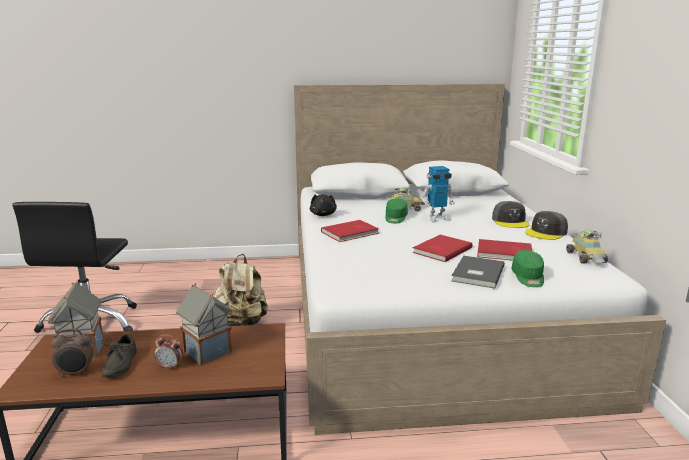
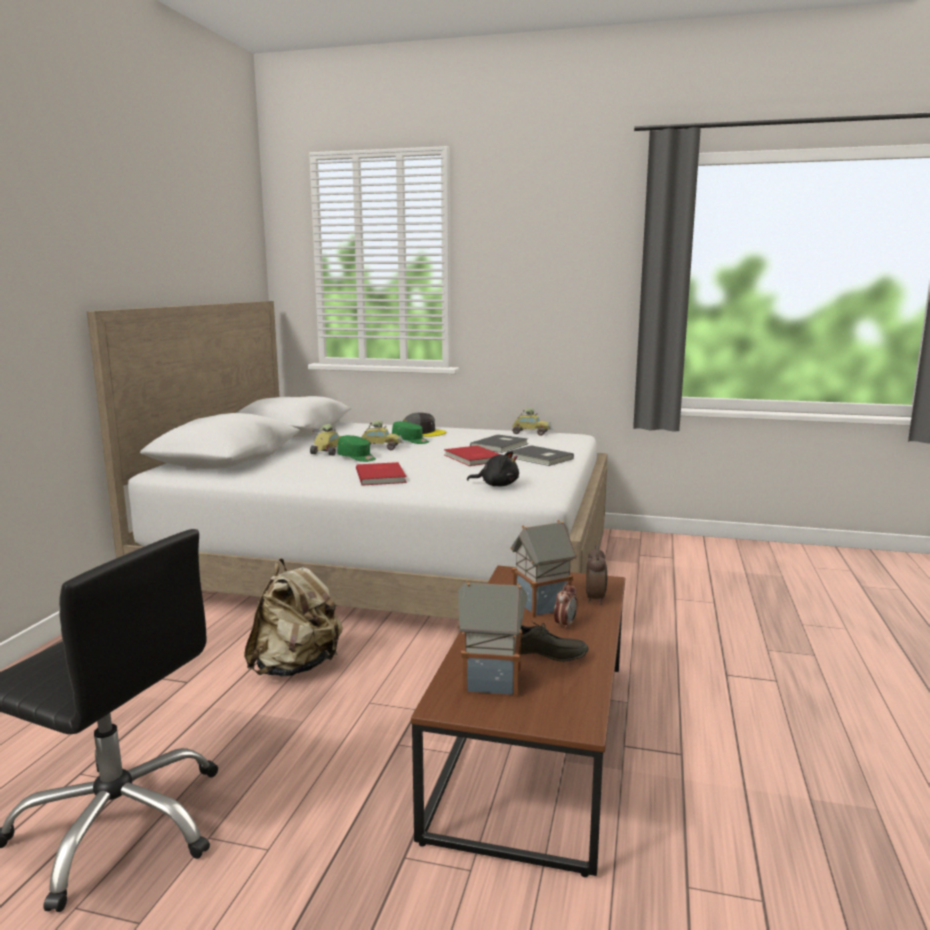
camera: 70 degrees left, 5 degrees down
(76, 373) = (554, 682): alarm clock -> alarm clock (596, 599)
(323, 215) = (295, 478): black plush toy -> black plush toy (497, 485)
(437, 218) = (381, 447): toy robot -> toy car
(505, 253) = (501, 446): red book -> grey book
(528, 277) = (558, 449): green cap -> green cap (410, 441)
(546, 232) = (465, 430): grey cap -> none

